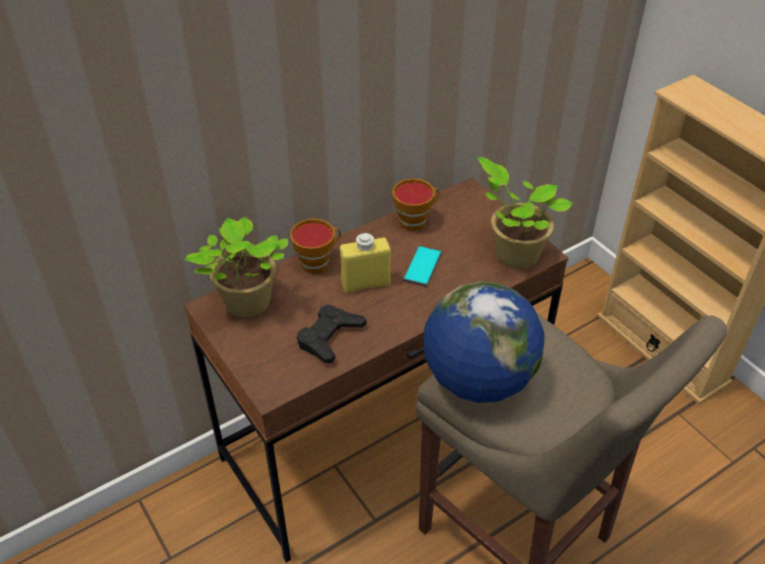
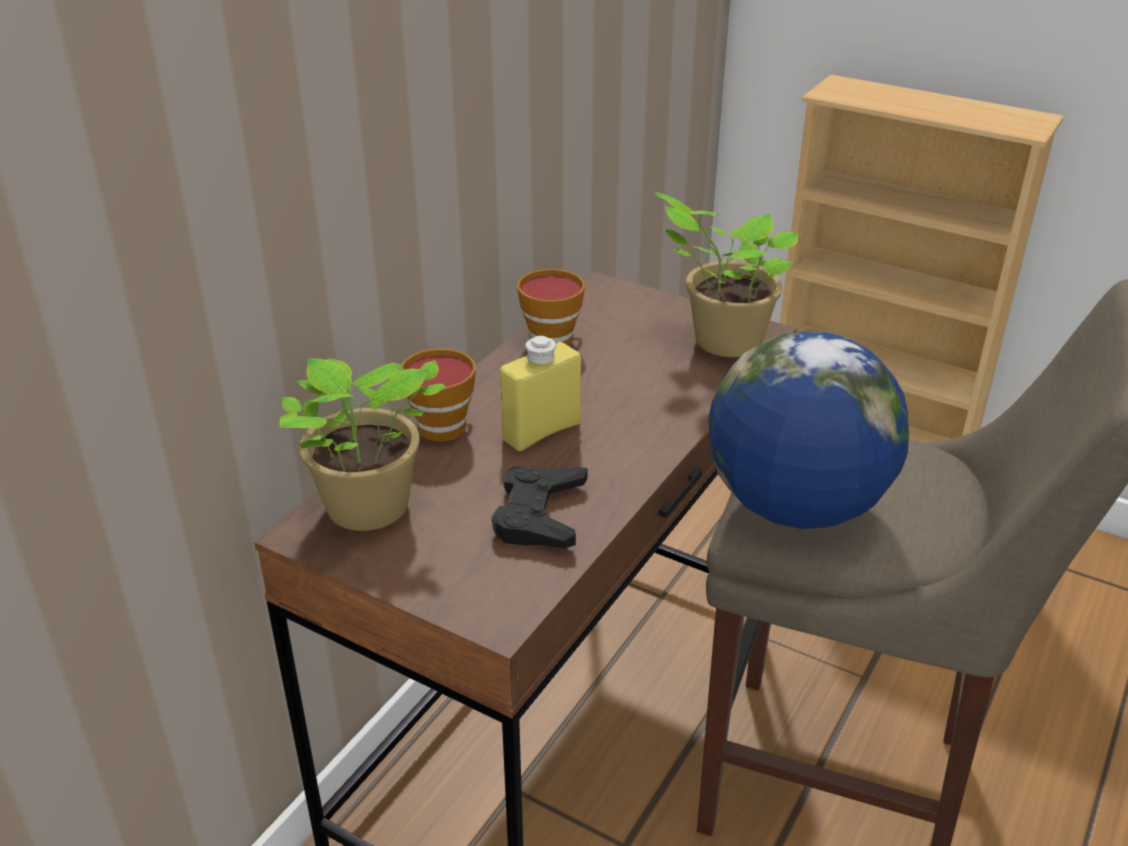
camera: 25 degrees left, 10 degrees down
(422, 267) = (609, 388): phone -> none

